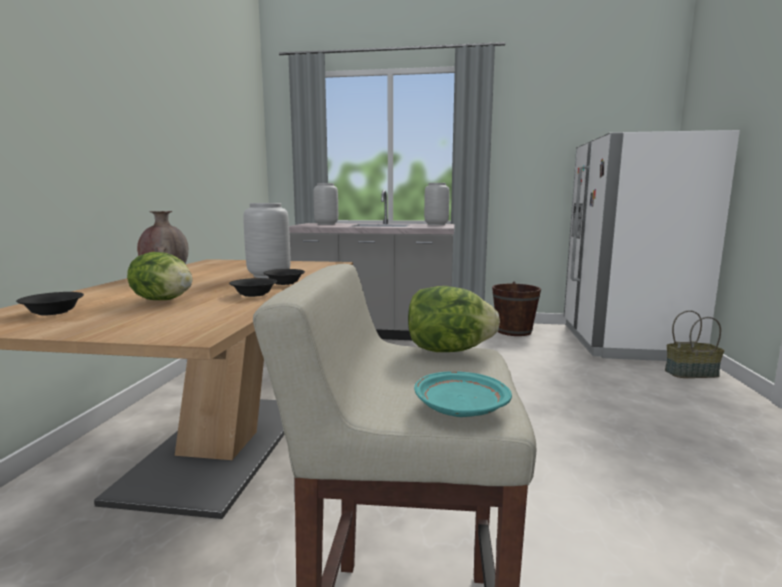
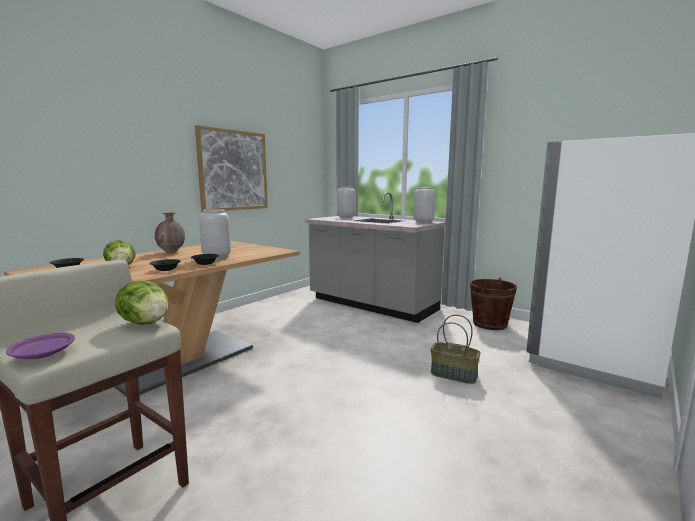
camera: 30 degrees right, 0 degrees up
(183, 153) = (233, 170): none -> picture
(459, 408) = (43, 354): turquoise plate -> purple plate
(691, 373) = (620, 404): basket -> basket (454, 374)

